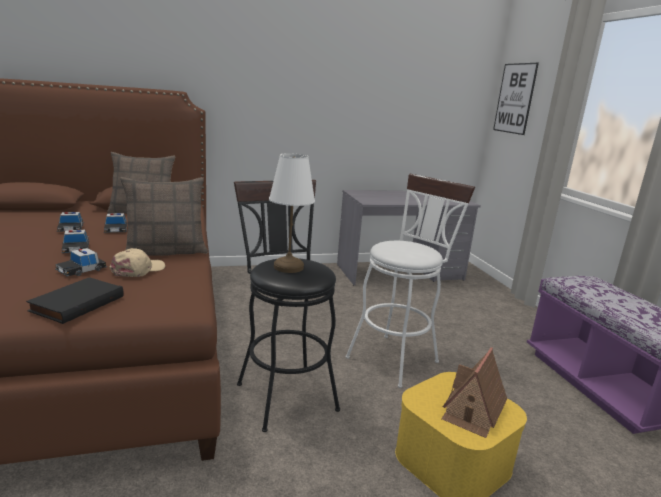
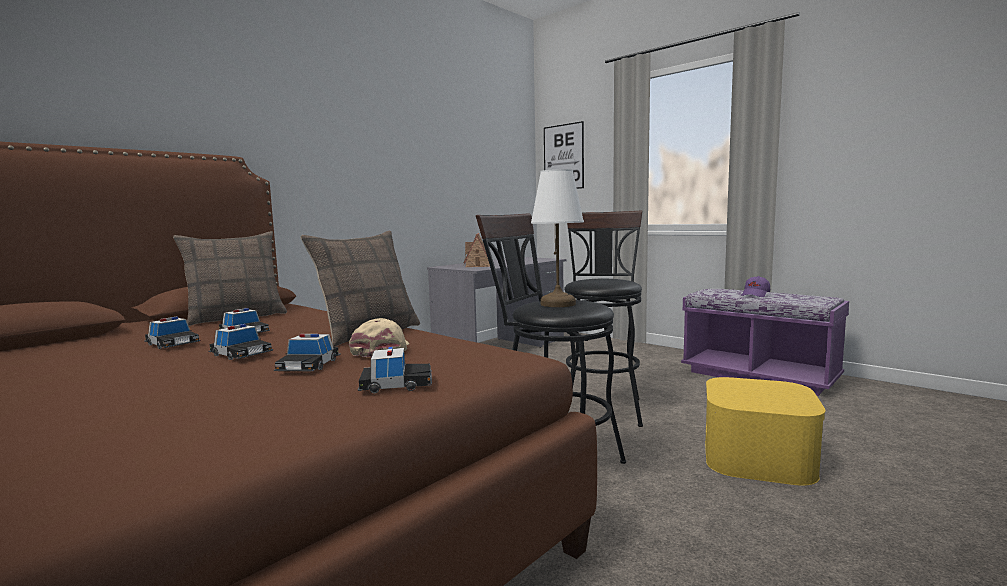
camera: 30 degrees left, 10 degrees down
(77, 303) = (396, 384): black book -> toy car
(396, 356) = (602, 406): white stool -> black stool
(473, 410) = (771, 394): toy house -> toy house (478, 265)
(613, 301) = (755, 295): none -> purple cap

